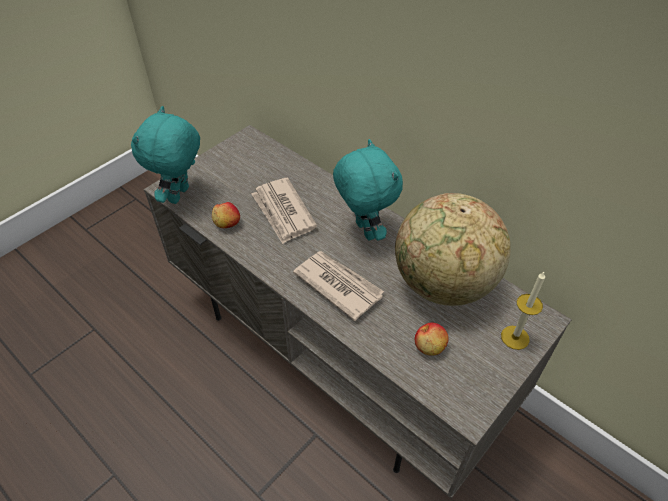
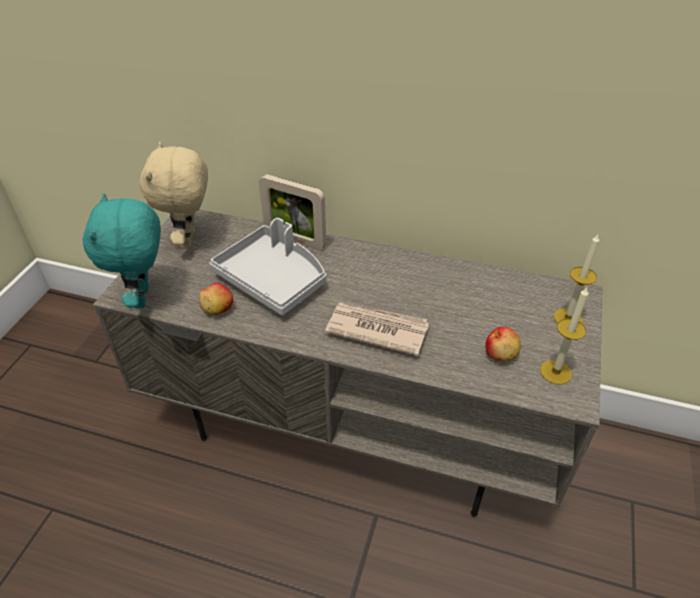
camera: 25 degrees left, 5 degrees down
(239, 158) = (189, 240): none -> beige plush toy
(283, 212) = (273, 279): newspaper -> grey tray
(321, 183) = (295, 240): none -> picture frame
(363, 231) = (368, 271): turquoise plush toy -> none
(443, 284) = (475, 294): globe -> none
(468, 381) = (555, 372): none -> candle

